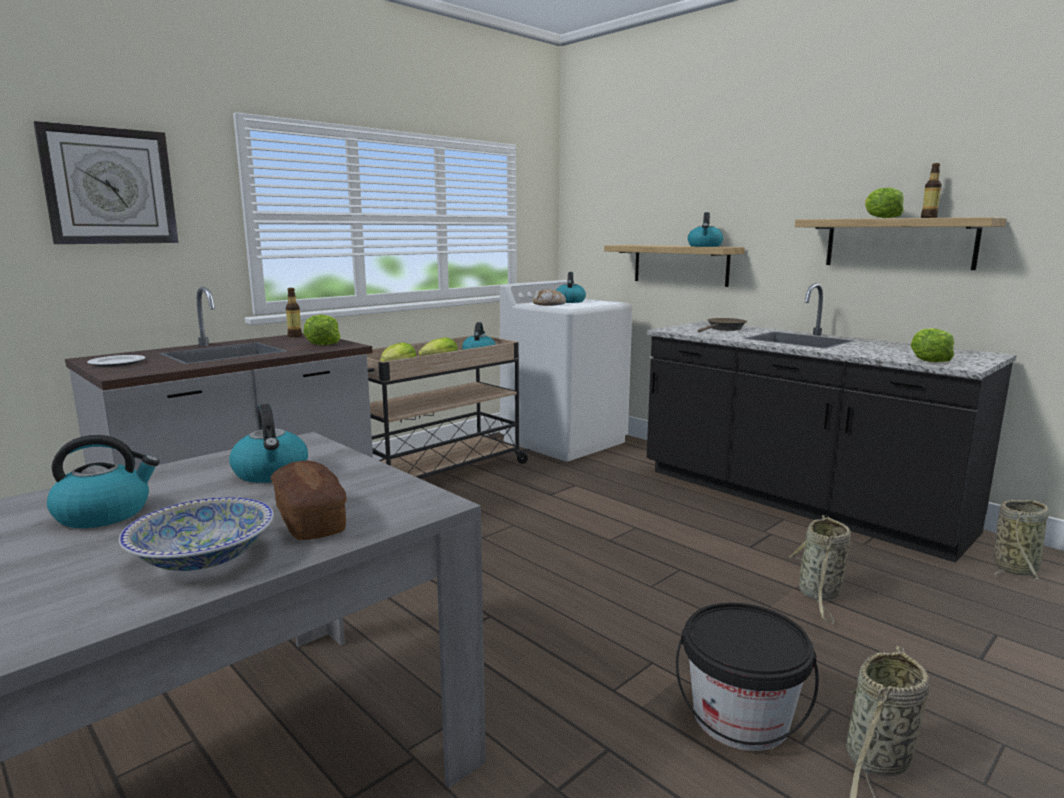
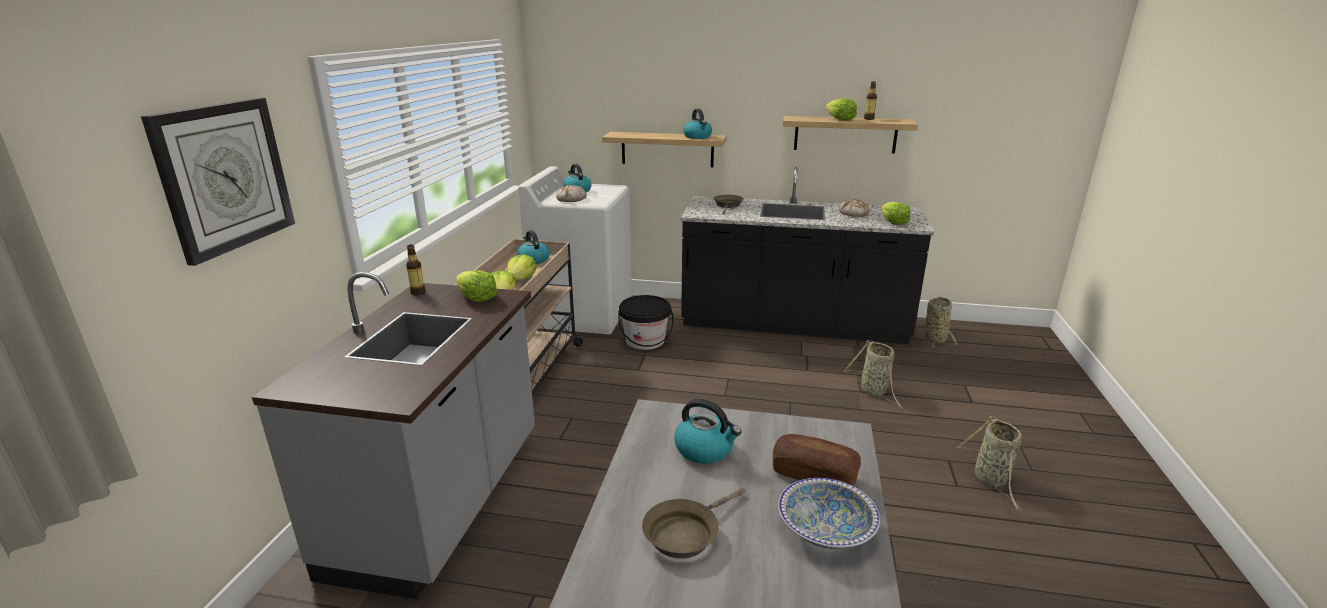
camera: 35 degrees left, 10 degrees up
(105, 513) = (685, 533): kettle -> brown frying pan
(117, 363) = (346, 386): plate -> none
(740, 718) = (921, 485): black bucket -> black bucket (645, 341)
(884, 348) = (853, 213): none -> bread

